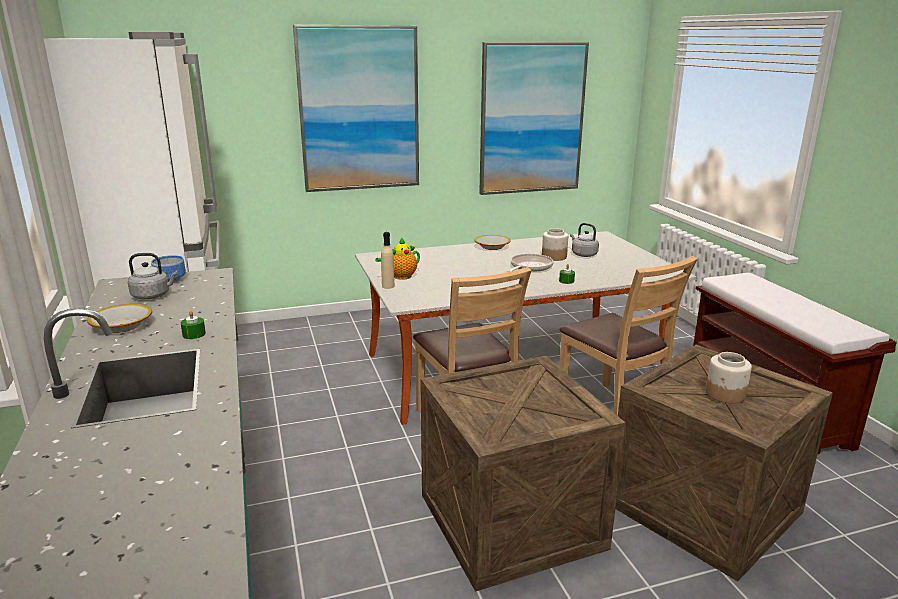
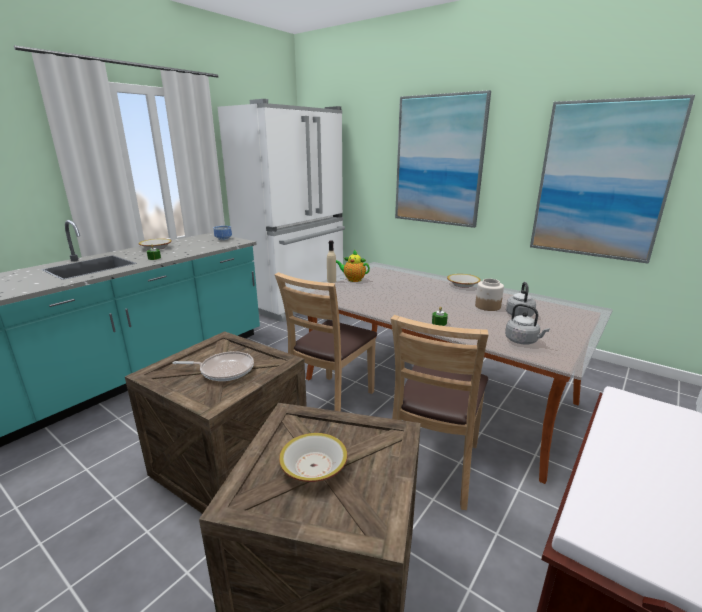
camera: 55 degrees right, 0 degrees up
(153, 296) = (199, 242): grey kettle -> grey kettle (522, 341)
(529, 267) = (444, 305): frying pan -> frying pan (224, 370)
(725, 394) = (313, 466): jar -> bowl

